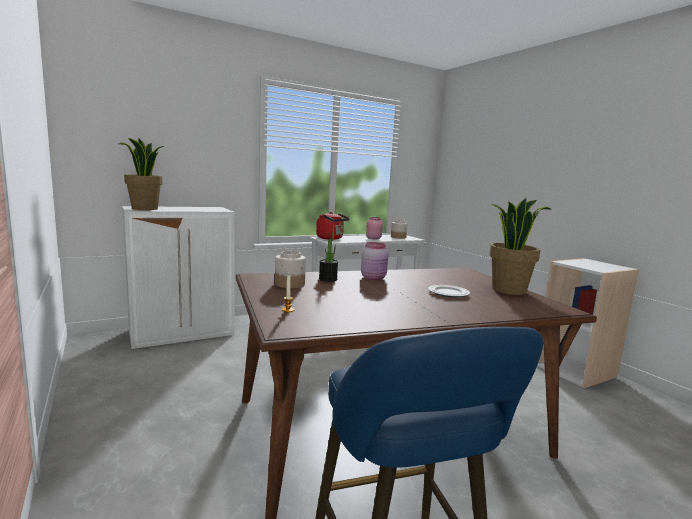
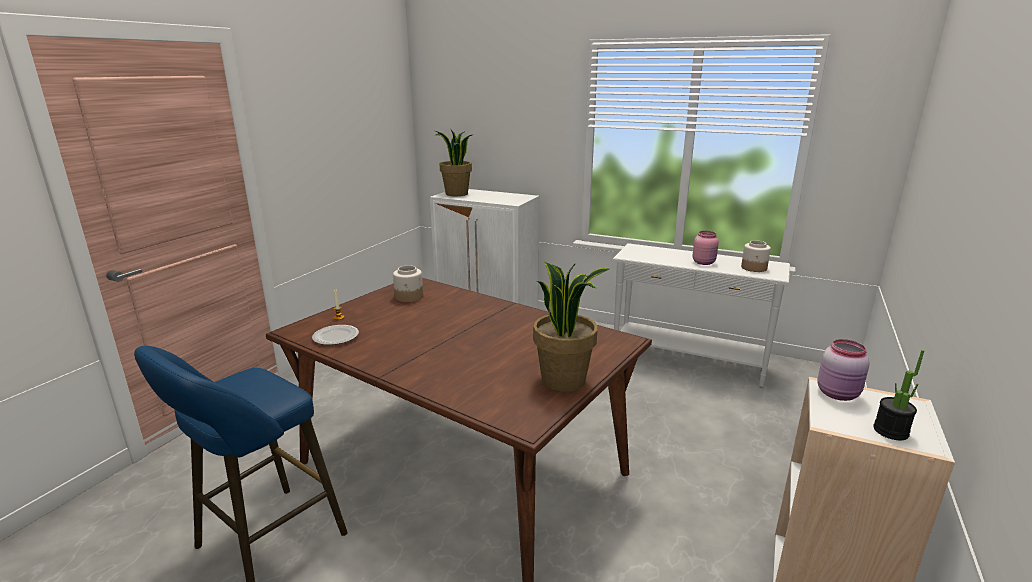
camera: 55 degrees right, 10 degrees up
(328, 279) = (450, 302): potted plant -> potted plant (890, 431)
(331, 238) = (643, 251): red kettle -> none
(374, 278) = (489, 314): pink jar -> pink jar (839, 394)
(448, 293) = (488, 354): plate -> plate (336, 337)

